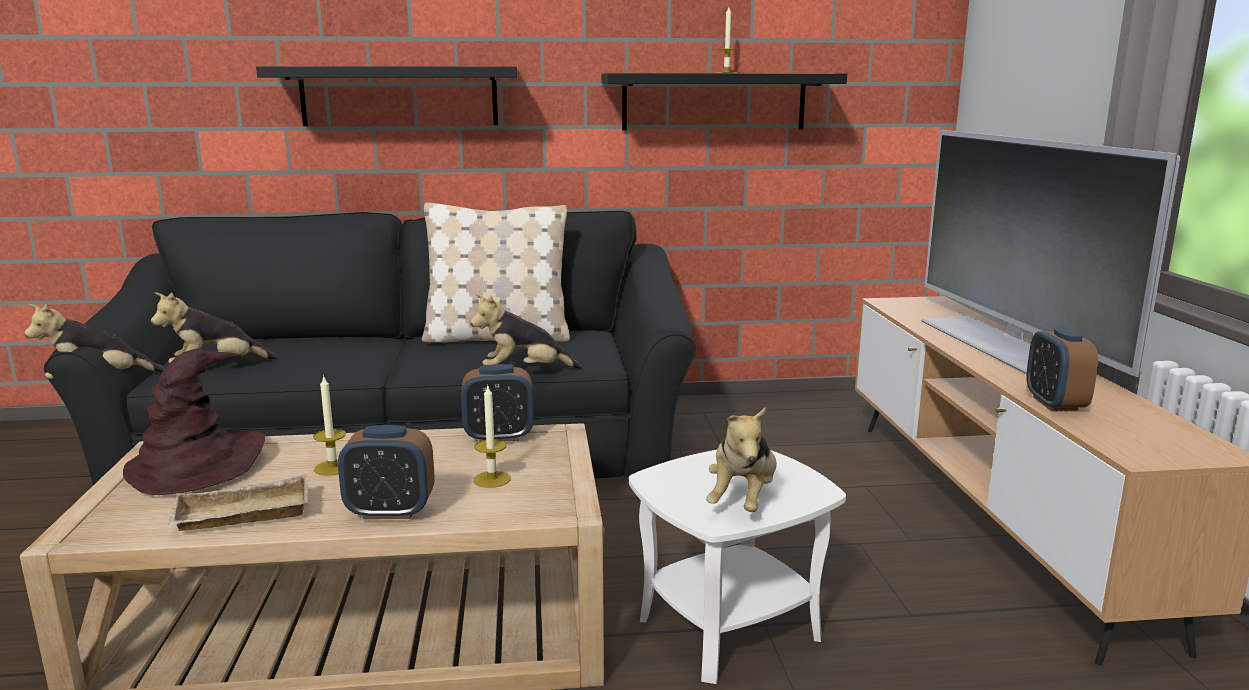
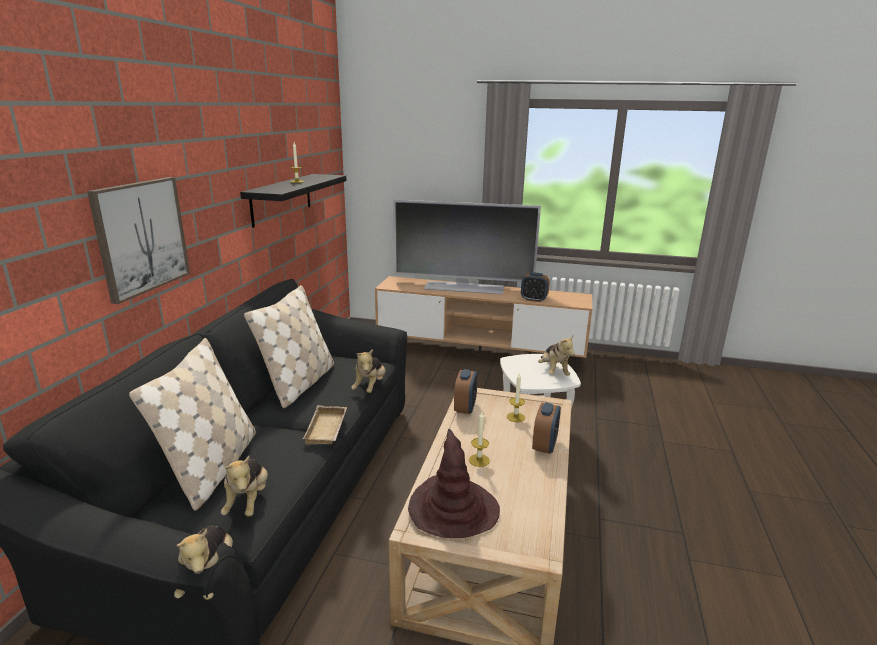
camera: 70 degrees left, 5 degrees up
(241, 515) = (534, 490): beige tray -> beige tray (327, 429)
(282, 344) = (212, 468): none -> beige pillow
(399, 96) = (141, 237): black shelf -> picture
(743, 500) = (553, 371): plush toy -> plush toy turned 45 degrees clockwise

